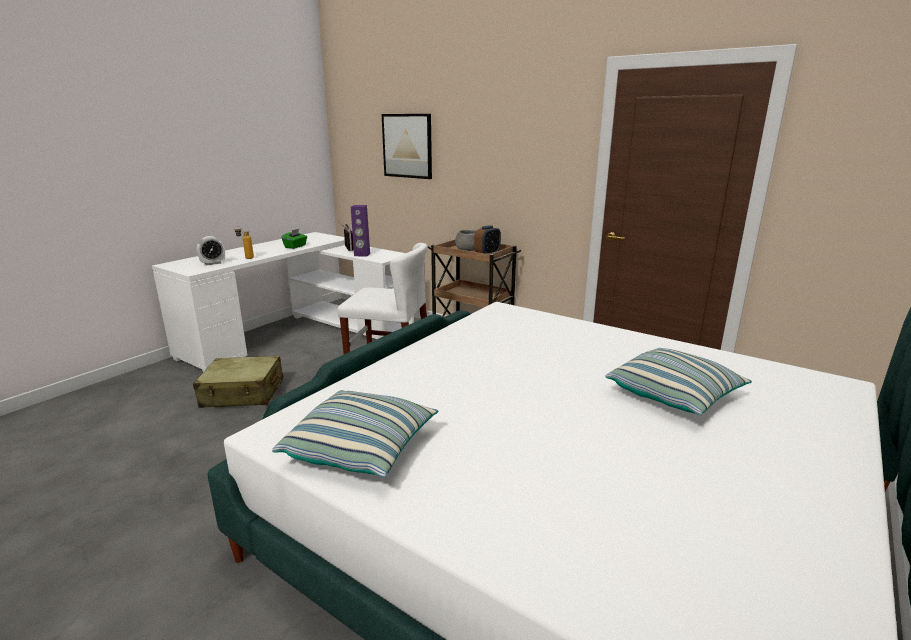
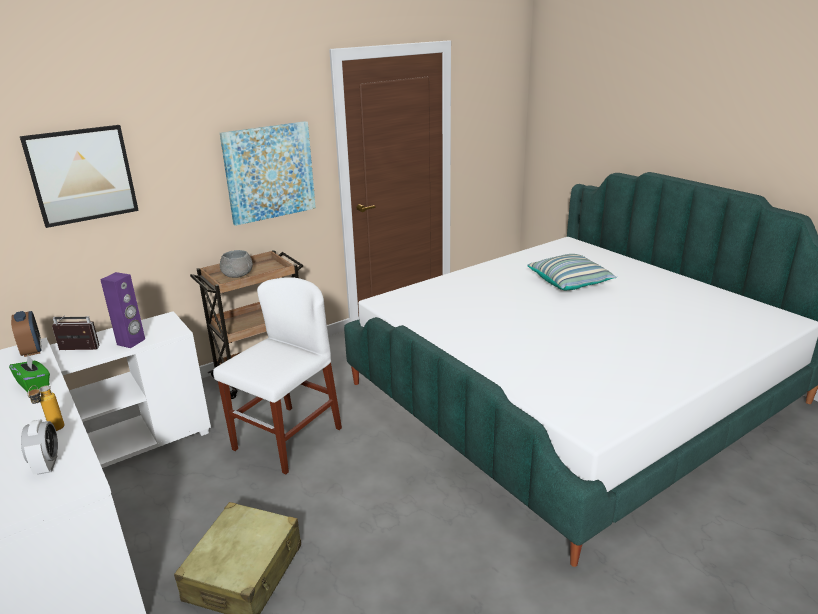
camera: 70 degrees left, 5 degrees up
(361, 449) = (620, 390): pillow -> none
(487, 254) = (268, 269): alarm clock -> alarm clock (32, 350)
(526, 174) = (269, 172): none -> picture

